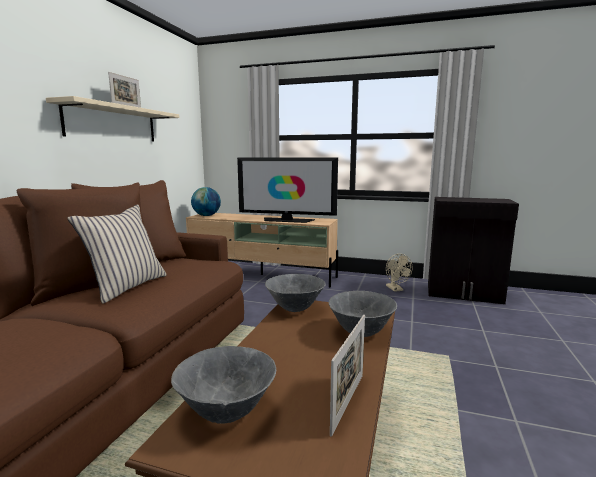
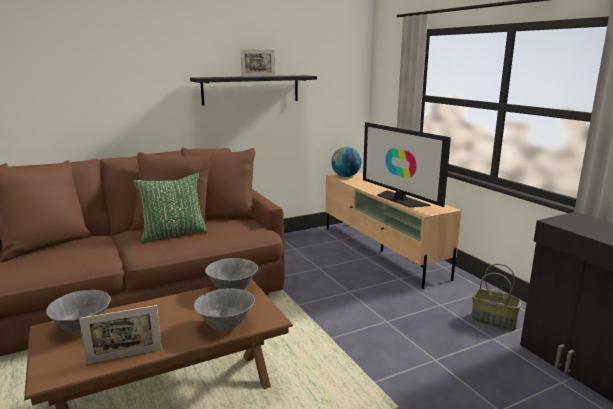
camera: 45 degrees right, 5 degrees up
(113, 123) = (251, 89): beige shelf -> black shelf
(126, 287) = (173, 234): beige pillow -> green pillow
(396, 289) = (494, 320): beige fan -> basket

